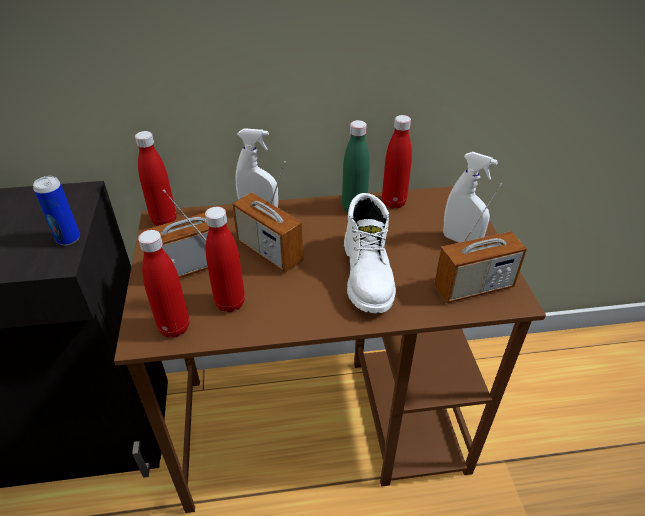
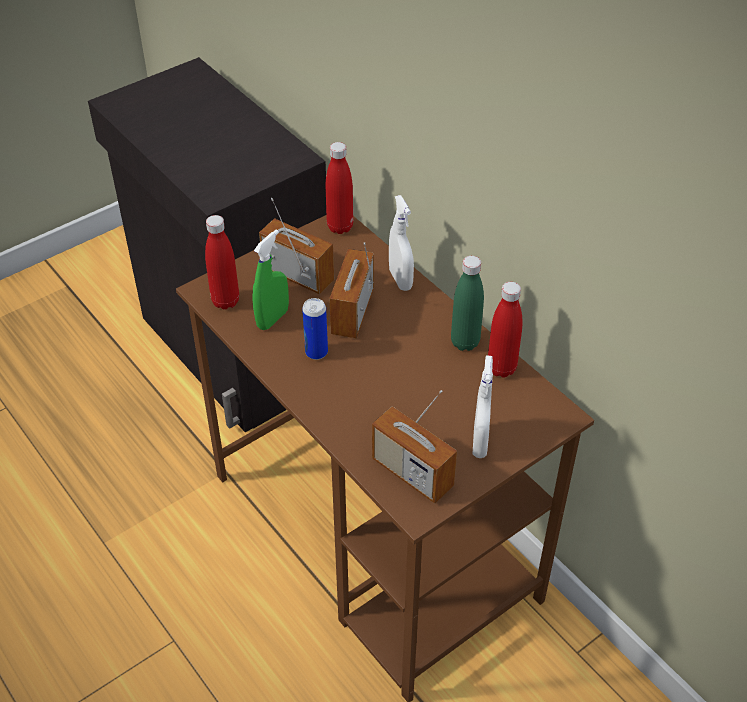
camera: 60 degrees right, 5 degrees up
(68, 239) = (241, 187): can -> can (316, 352)
(230, 303) = (272, 319): red bottle -> green spray bottle
(368, 275) = (372, 391): white boot -> none

